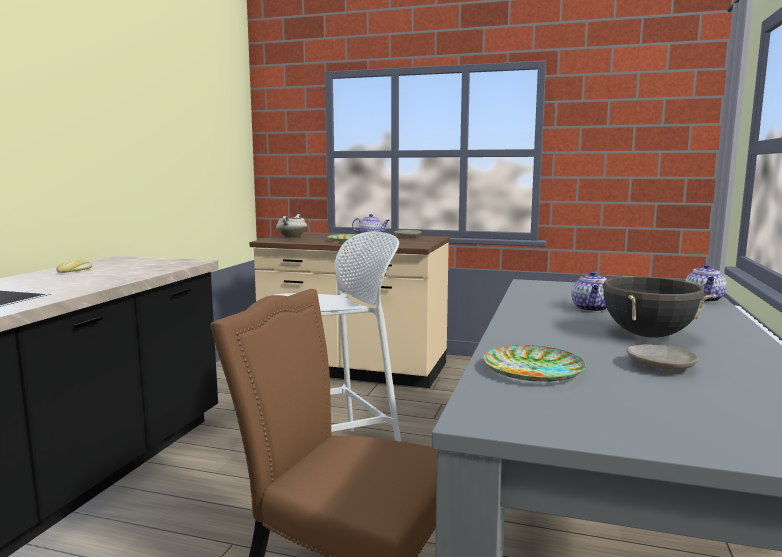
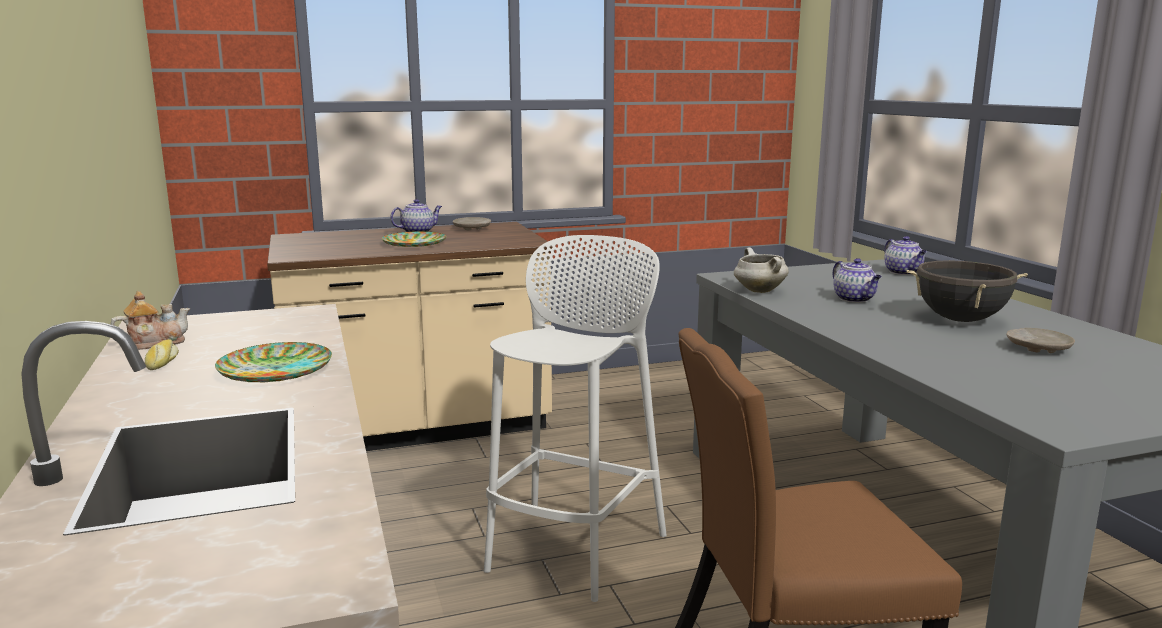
camera: 35 degrees left, 5 degrees up
(97, 264) = (155, 343): none -> teapot
(292, 237) = (308, 246): white cooking pot -> white cooking pot (758, 291)
(533, 370) = (978, 374): plate -> plate (275, 369)

